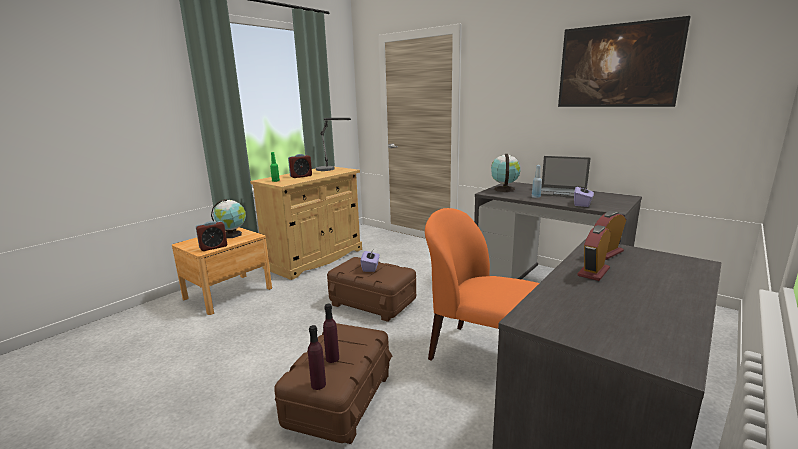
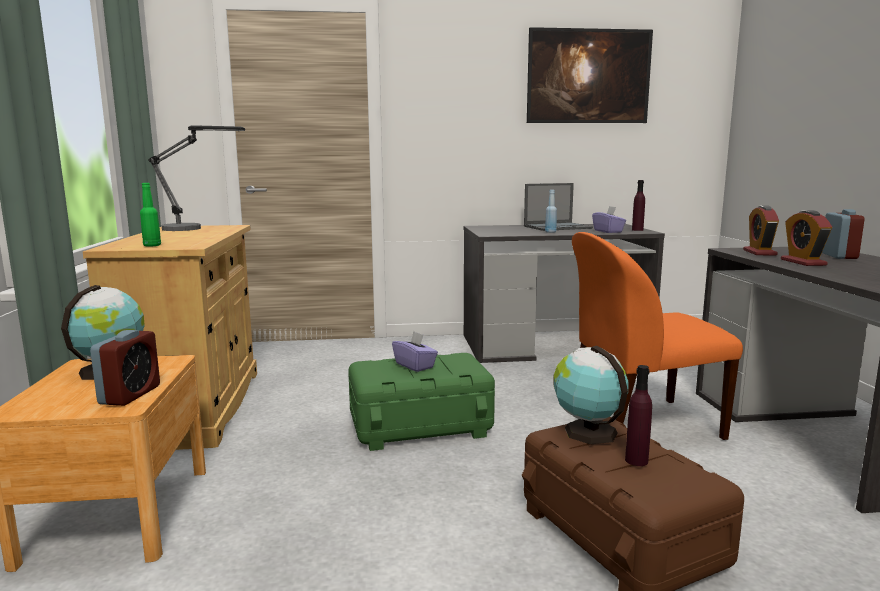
camera: 45 degrees left, 5 degrees down
(301, 176) = (177, 237): alarm clock -> alarm clock (839, 256)
(318, 384) = (695, 488): purple bottle -> purple bottle (637, 230)
(373, 302) = (420, 425): brown storage box -> green storage box
(504, 189) = (494, 230): globe -> globe (588, 431)

